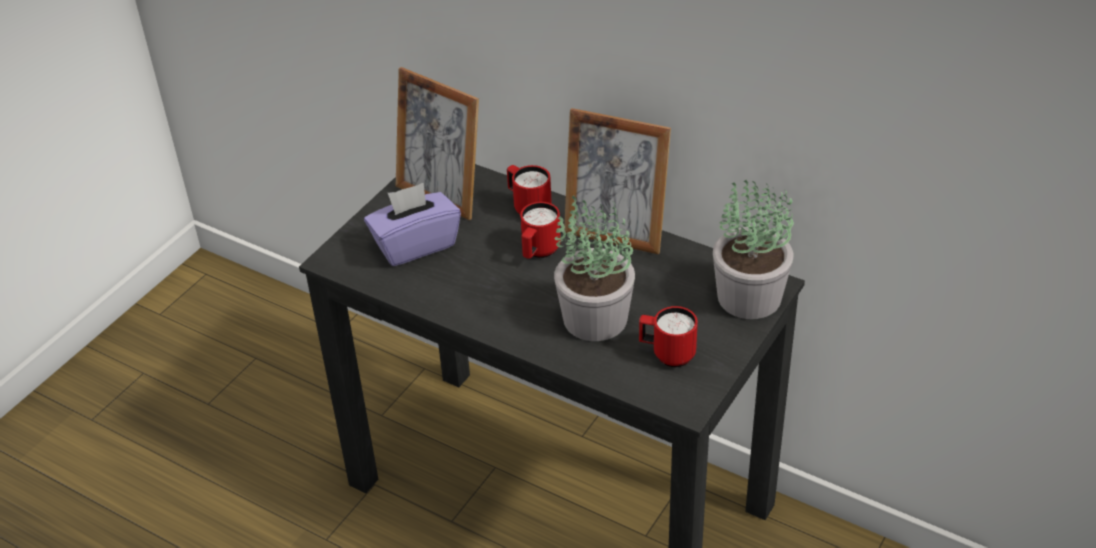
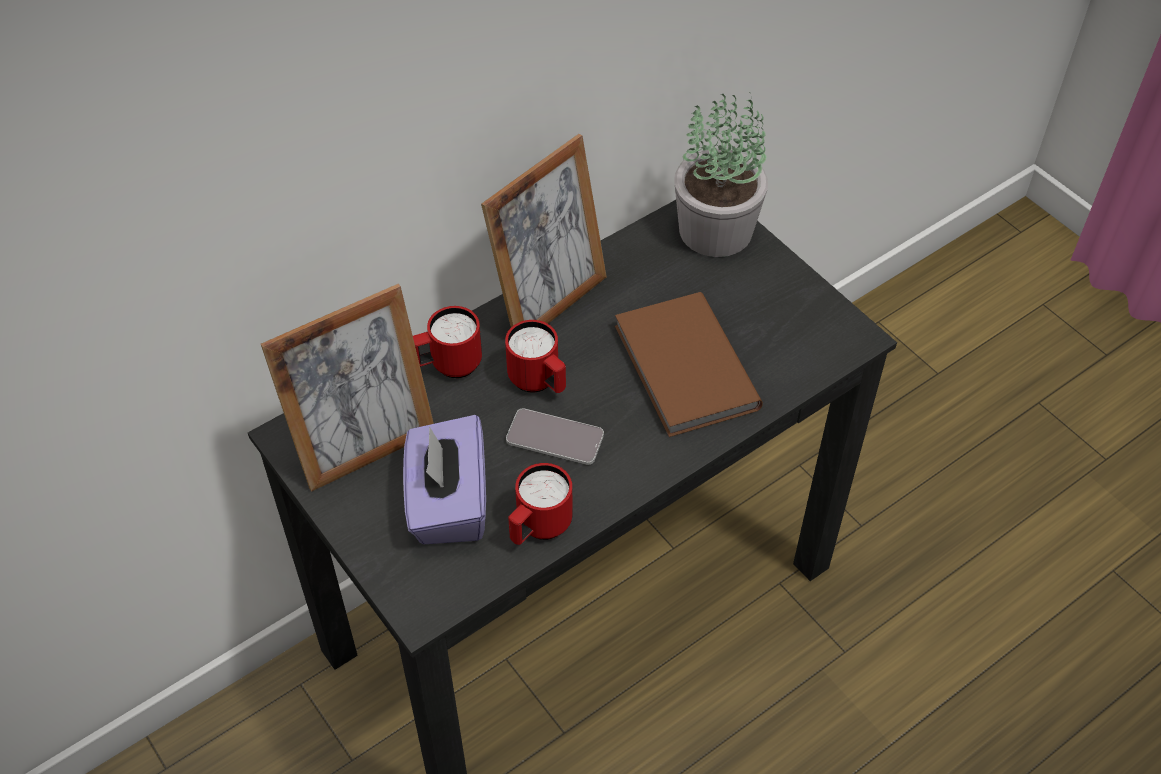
camera: 70 degrees left, 10 degrees up
(494, 274) = (555, 438): none -> phone
(593, 318) = (683, 369): potted plant -> brown book
(667, 354) = (771, 326): red mug -> red mug (538, 528)

